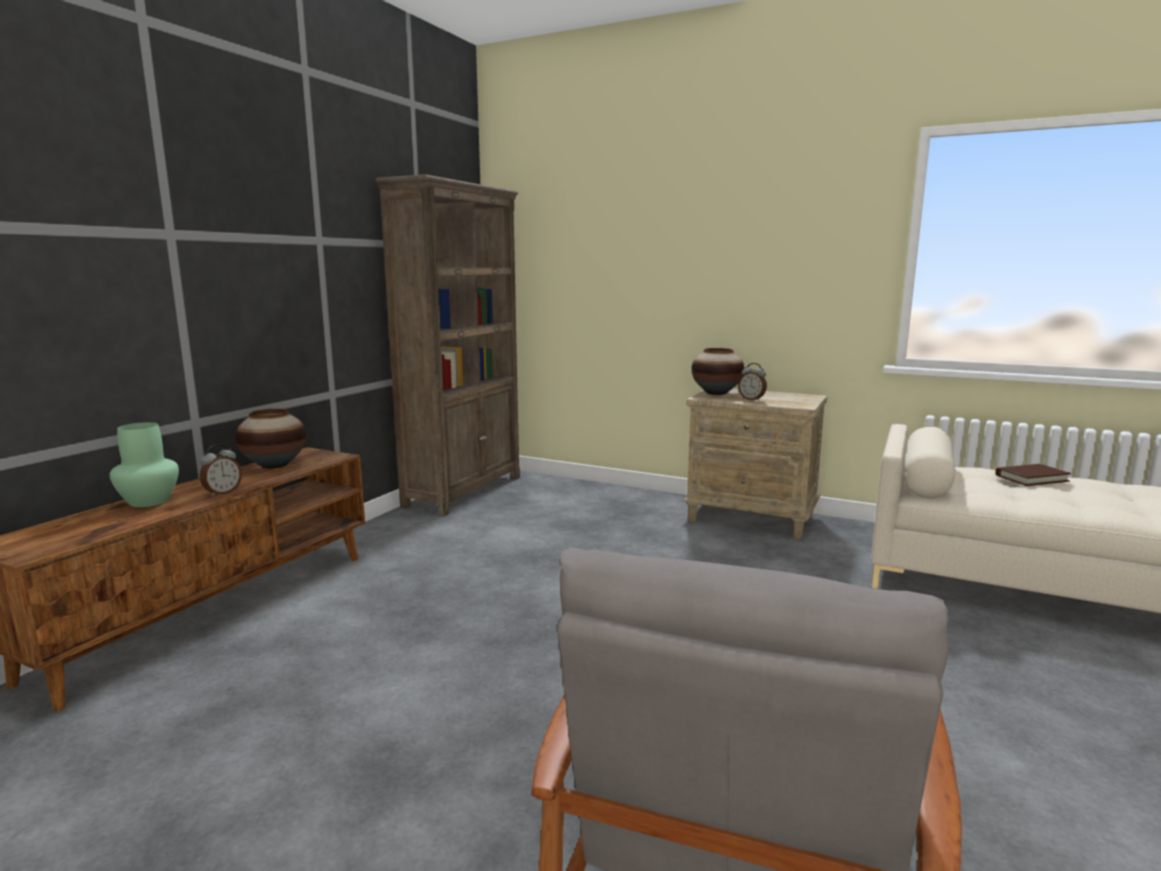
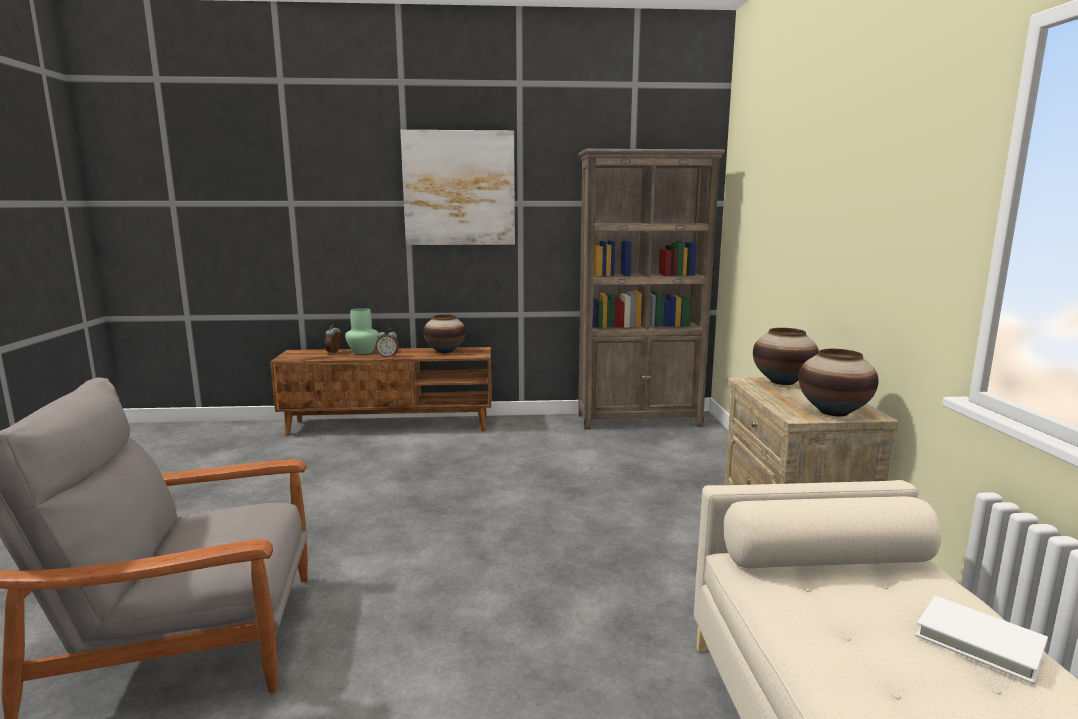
camera: 60 degrees right, 0 degrees up
(248, 214) = (459, 188): none -> picture
(752, 399) = (781, 396): alarm clock -> alarm clock (334, 352)
(800, 399) = (833, 412): none -> vase
(1031, 478) = (979, 642): brown book -> white book

